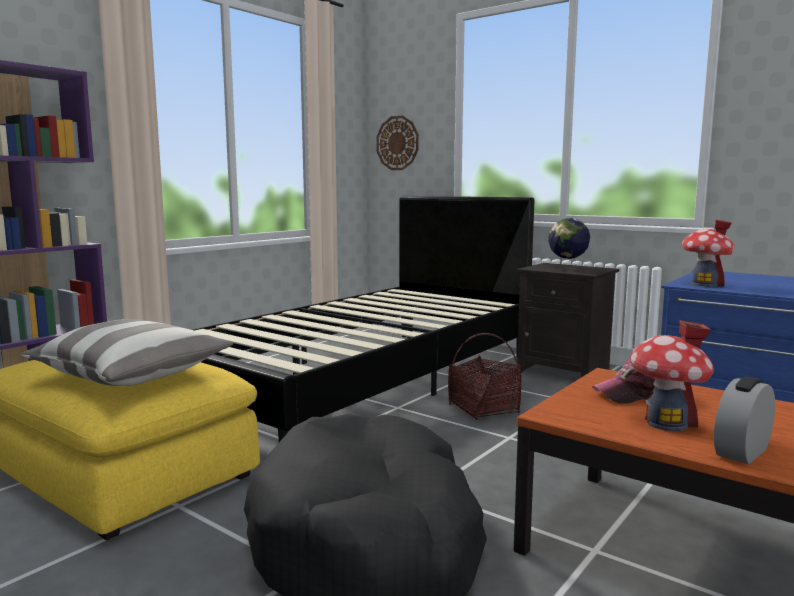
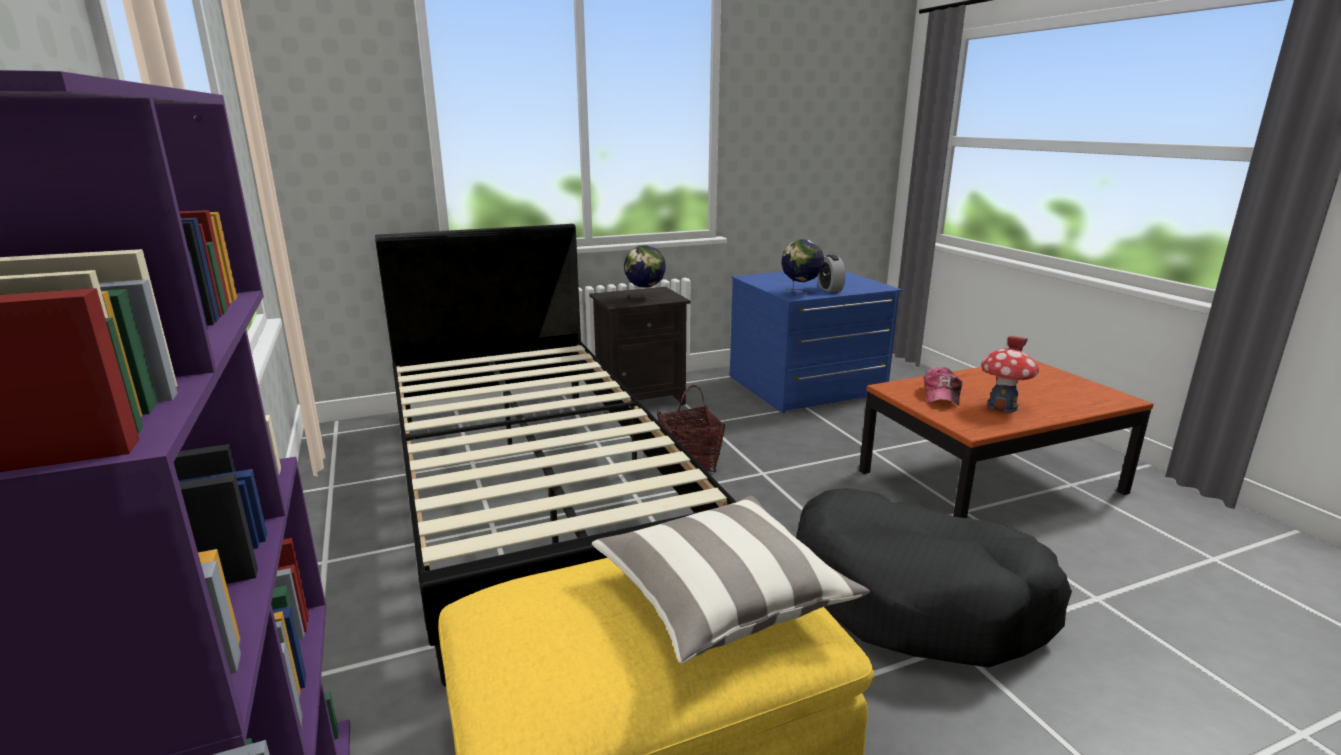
camera: 60 degrees left, 10 degrees up
(397, 143) = (322, 153): wall clock -> none
(704, 284) = (800, 293): toy house -> globe
(742, 452) = (1057, 407): alarm clock -> alarm clock (830, 289)

